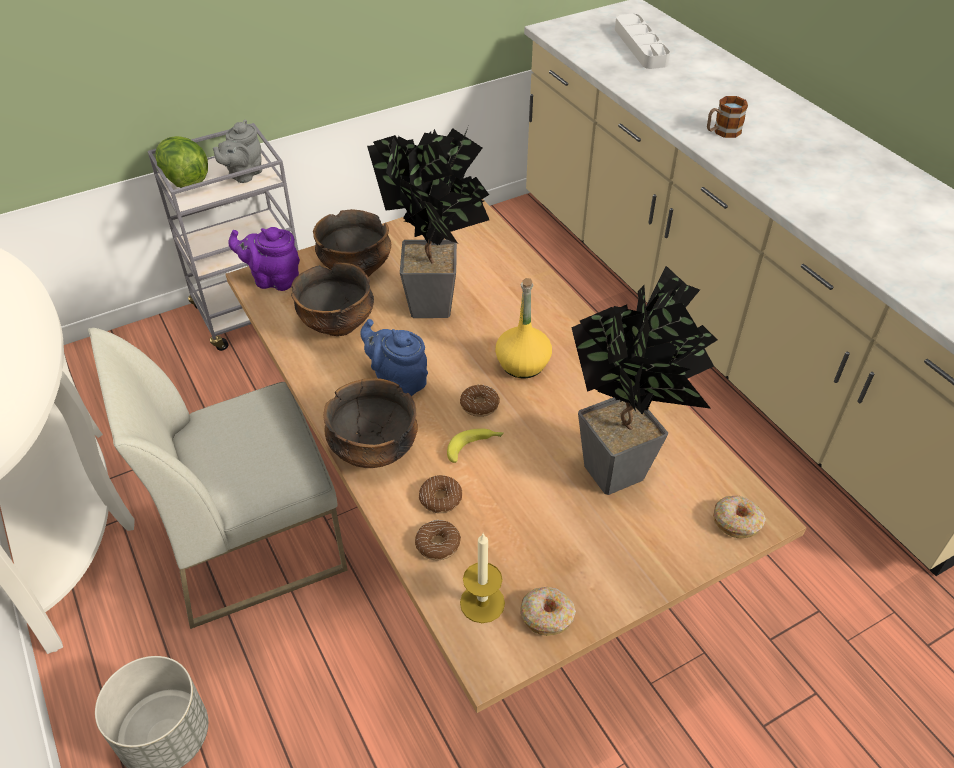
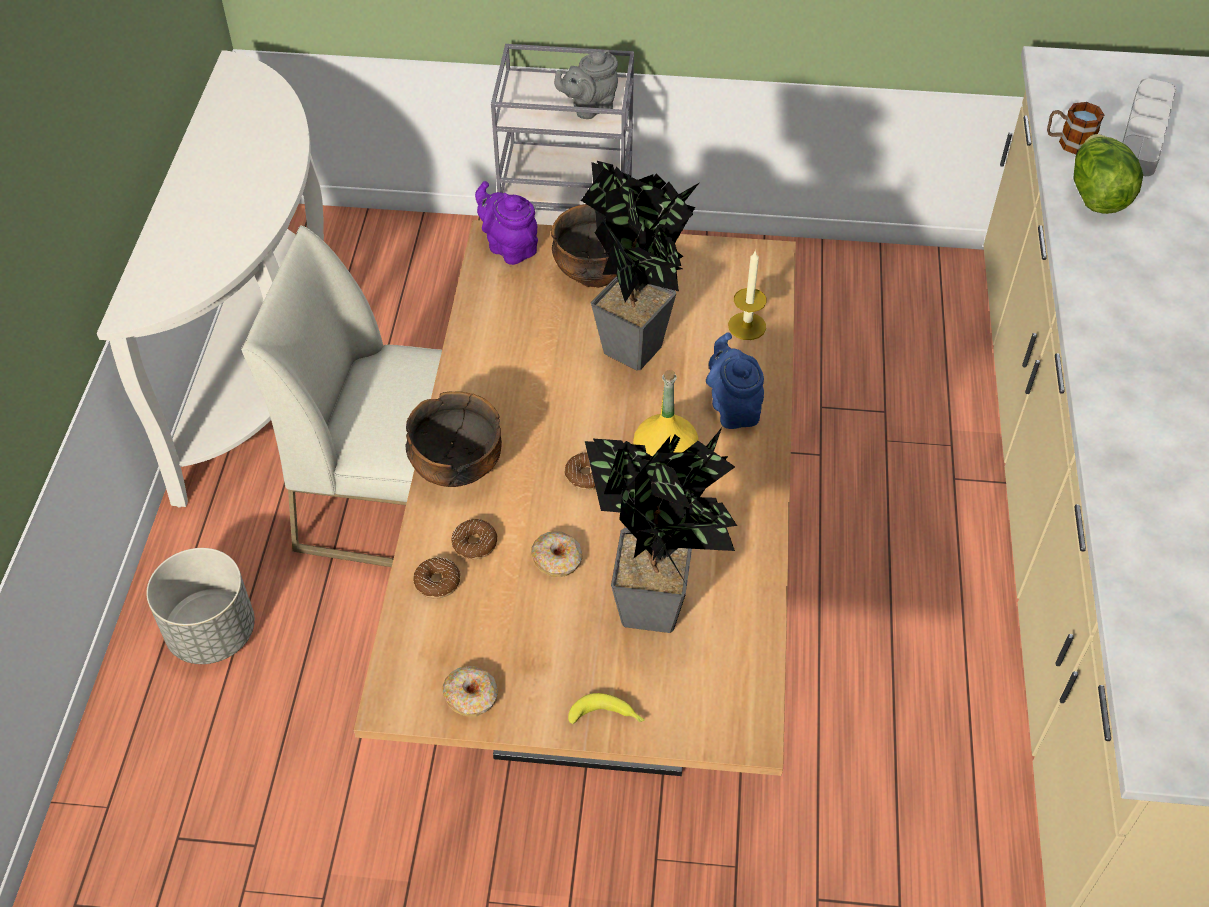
camera: 35 degrees right, 5 degrees up
(185, 179) = (529, 89): lettuce -> lettuce (1096, 195)
(338, 324) = (529, 325): bowl -> none
(398, 381) = (534, 412): blue teapot -> blue teapot (733, 408)
(475, 447) = (546, 513): banana -> banana (607, 717)
(482, 603) = (429, 653): candle -> candle (747, 326)
(722, 132) = (1121, 296): mug -> mug (1068, 142)
(737, 521) = (719, 722): donut -> donut (557, 560)

